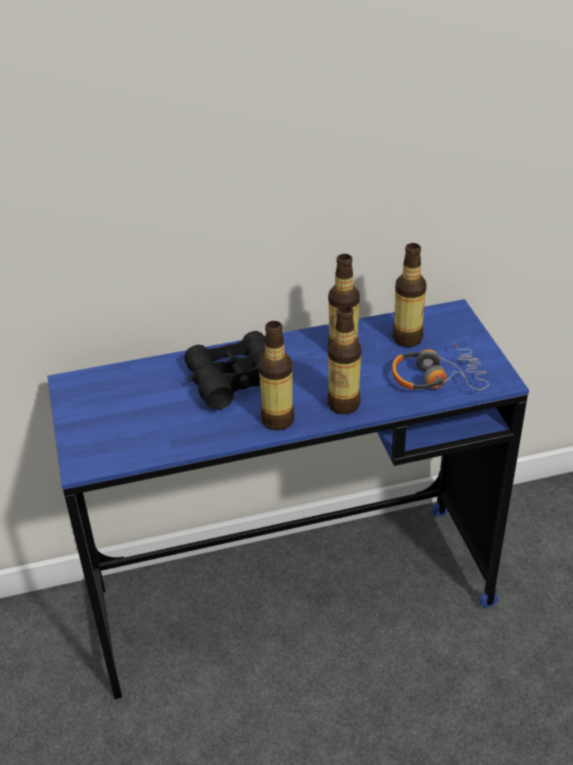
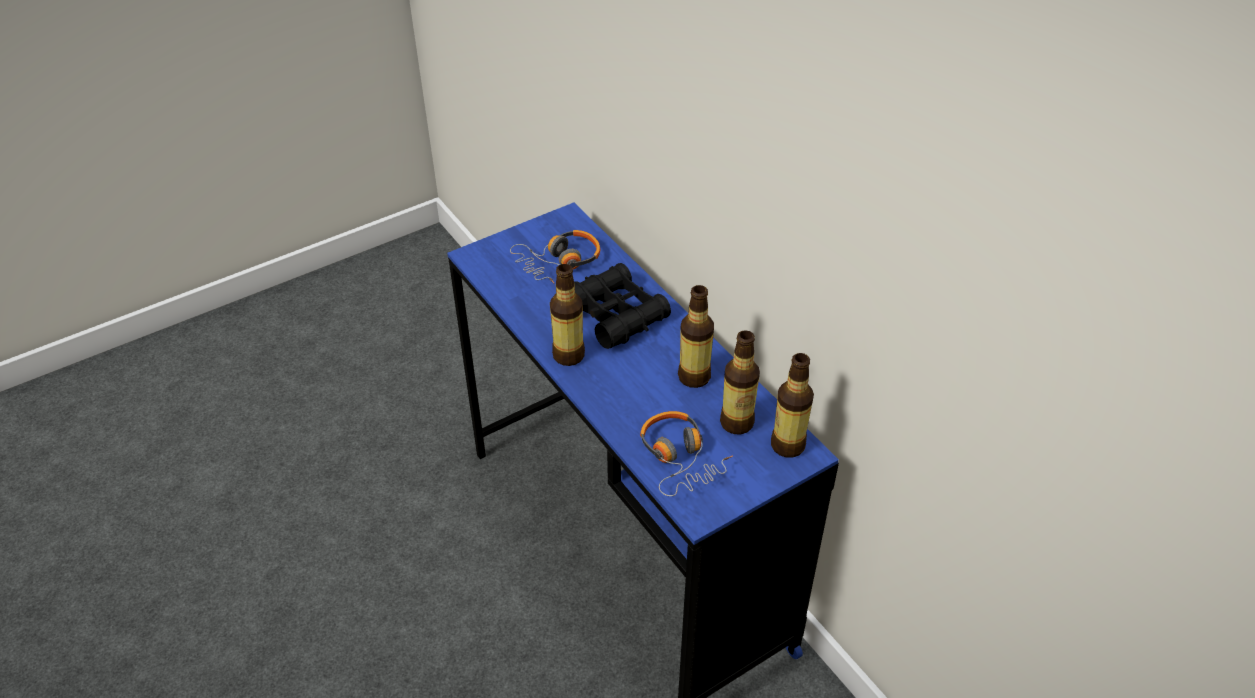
camera: 70 degrees right, 5 degrees up
(137, 402) = (559, 262): none -> headphones
(343, 404) = (608, 395): bottle -> bottle (787, 445)

